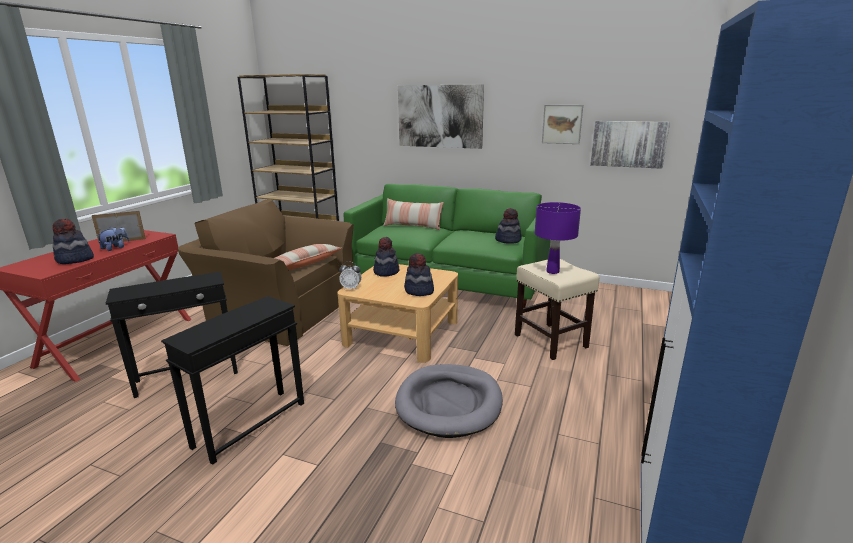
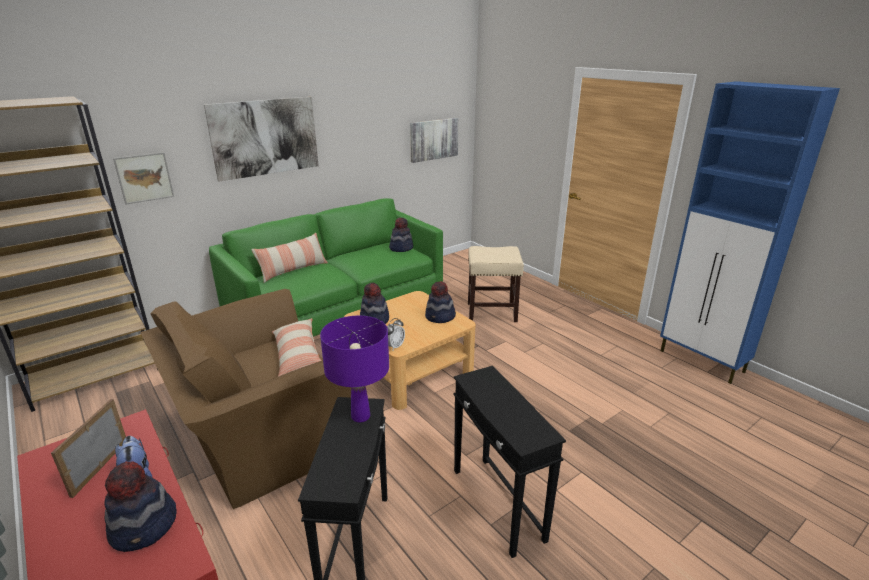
camera: 60 degrees left, 5 degrees up
(449, 403) = (540, 383): grey dog bed -> none
(552, 271) = (497, 256): purple table lamp -> purple table lamp (360, 416)
(562, 124) = (385, 129): picture -> picture (144, 177)

